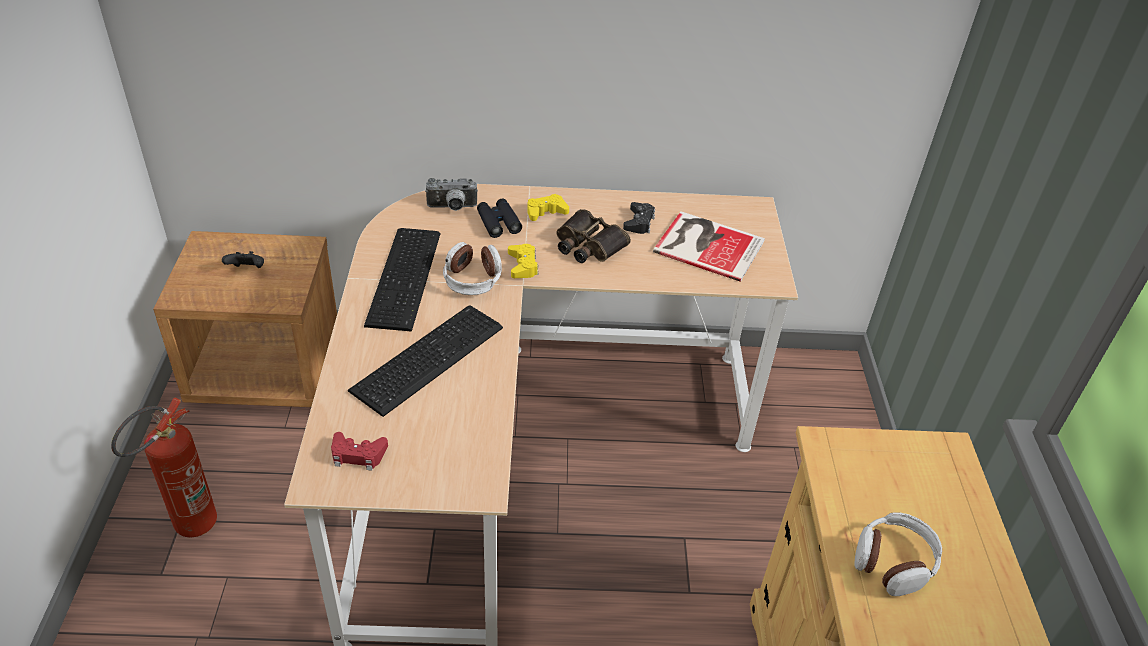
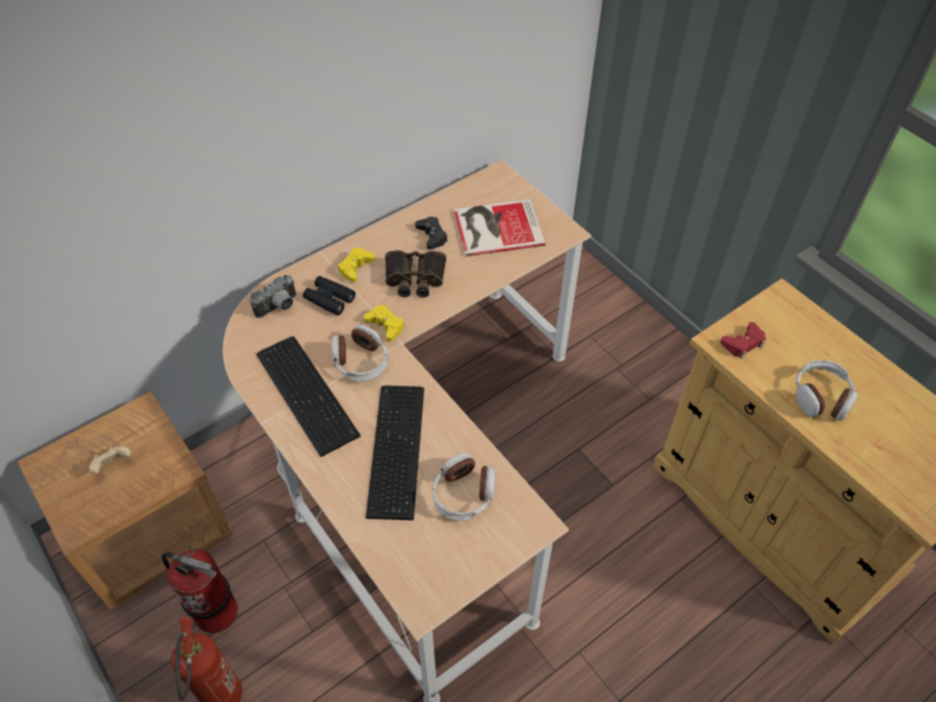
camera: 35 degrees left, 10 degrees up
(247, 270) = (113, 465): black game controller -> beige game controller
(252, 457) = (216, 611): none -> fire extinguisher
(358, 455) = (427, 562): red game controller -> red game controller (743, 344)
(445, 425) = (463, 494): none -> headphones

